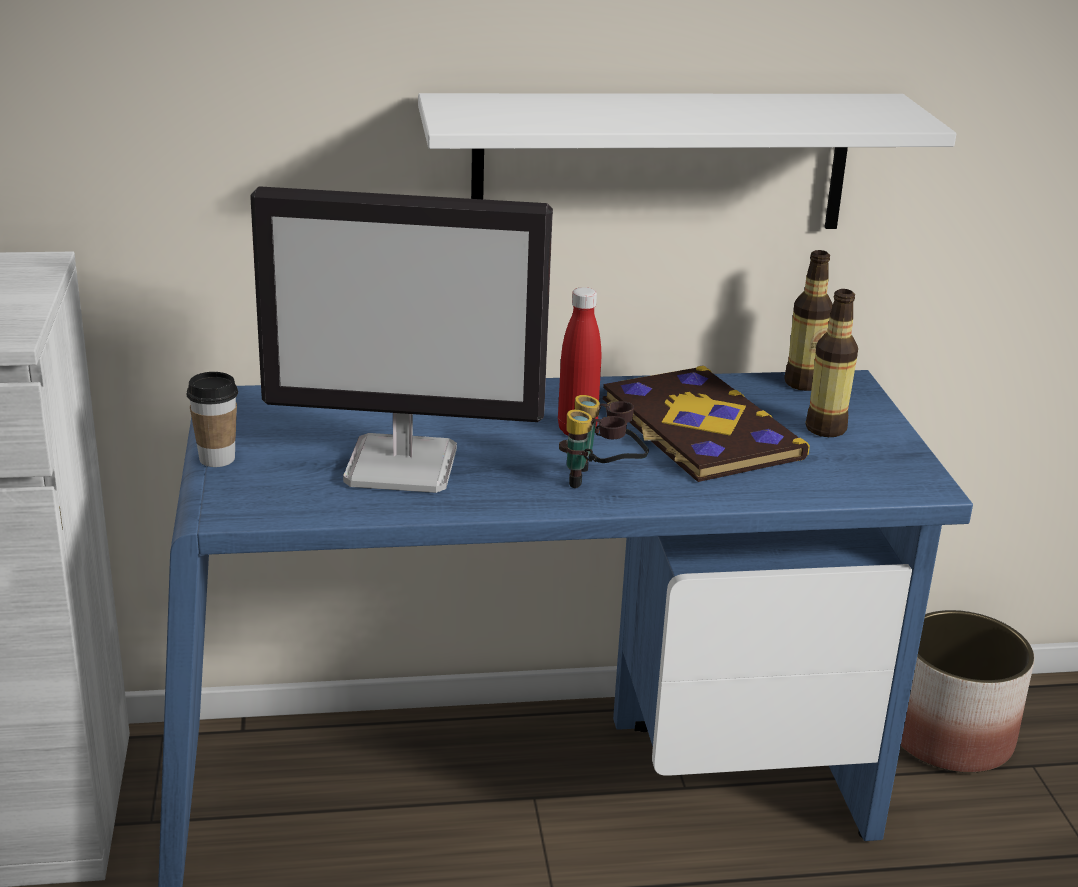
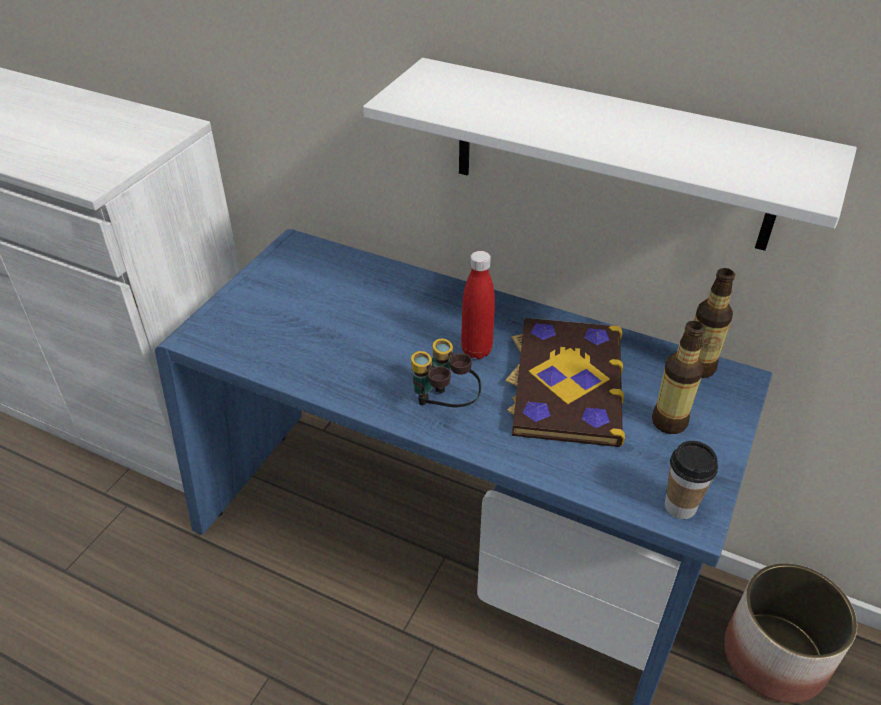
camera: 35 degrees right, 15 degrees up
(217, 459) = (235, 291): cup -> cup (680, 506)
(404, 466) = (333, 340): monitor -> none

